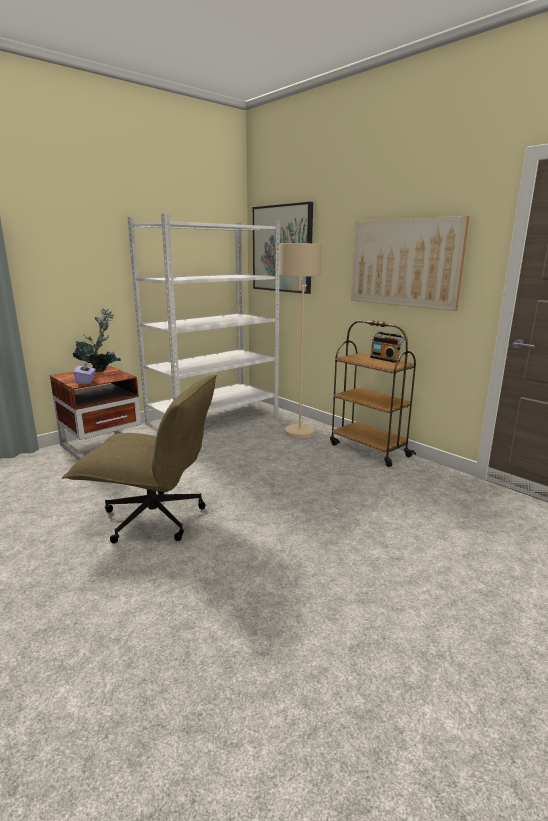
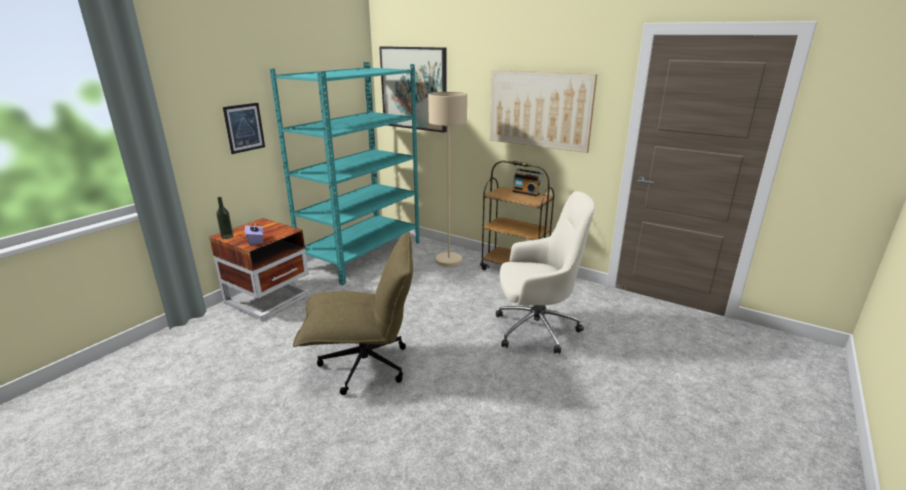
camera: 15 degrees left, 5 degrees up
(64, 376) = (227, 236): none -> bottle
(97, 273) = (244, 128): none -> picture
(100, 370) = (258, 225): potted plant -> none
(214, 418) = (362, 255): white bookcase -> turquoise bookcase
(364, 512) = (536, 330): none -> beige office chair

